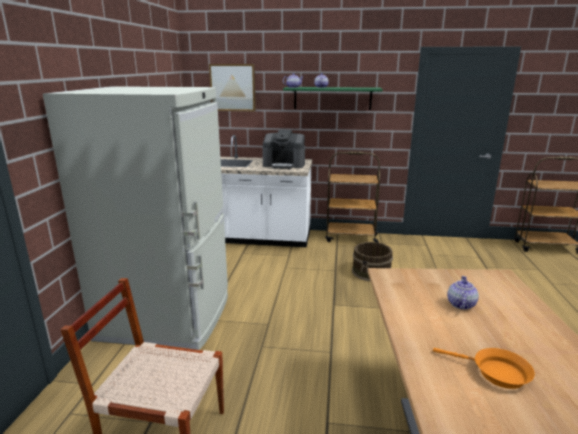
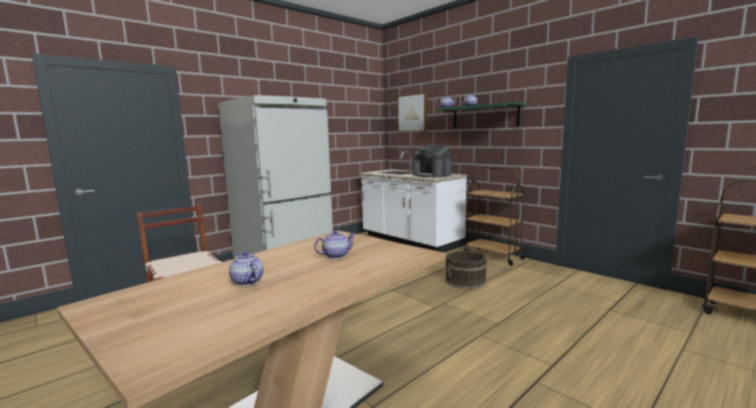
camera: 40 degrees right, 10 degrees down
(495, 372) = (247, 282): orange frying pan -> teapot

